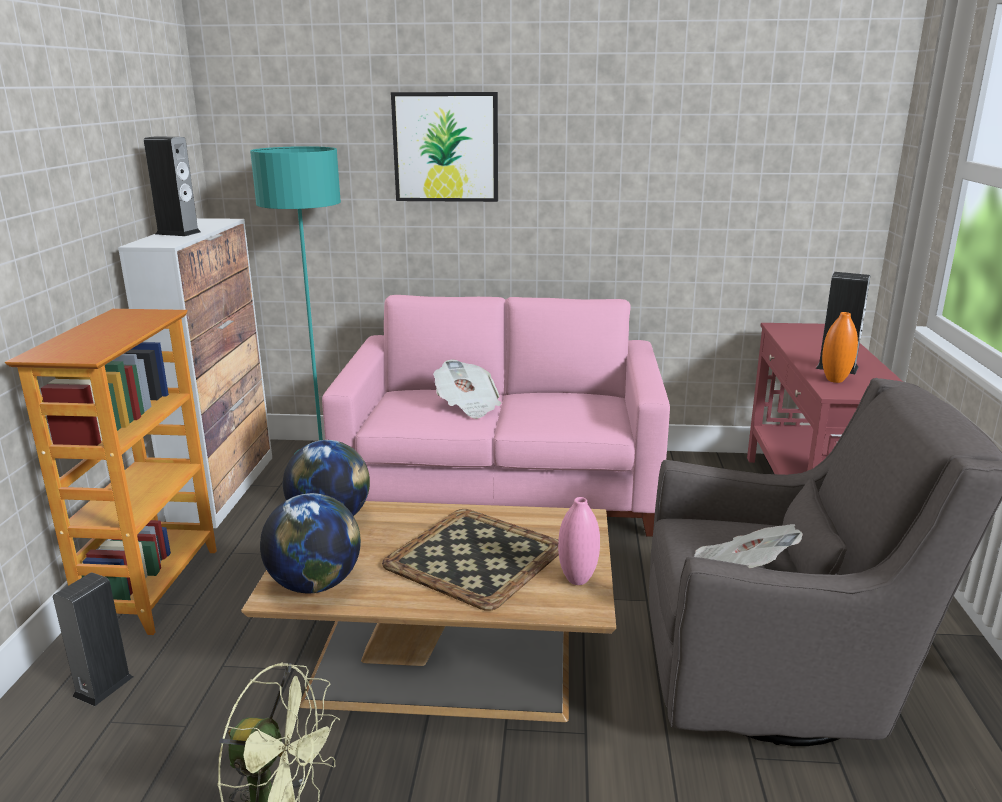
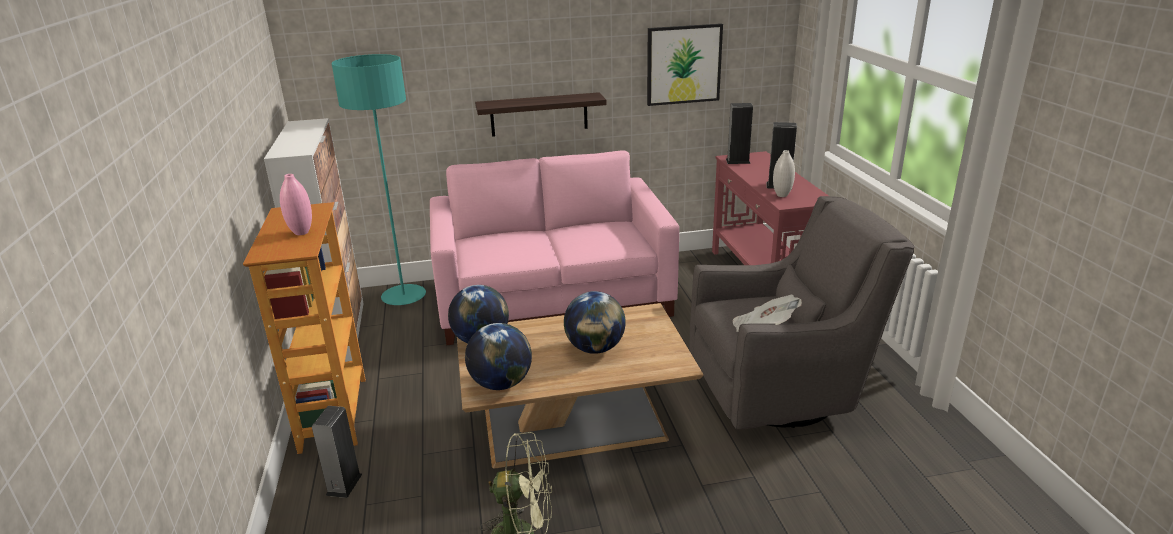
camera: 15 degrees left, 5 degrees up
(178, 233) = (294, 139): speaker -> speaker (738, 161)
(446, 147) = (480, 47): picture -> picture (683, 64)
(467, 406) = (529, 243): newspaper -> none
(475, 558) = (595, 348): tray -> globe
(516, 242) = (539, 114): none -> shelf
(577, 579) = (666, 350): pink vase -> pink vase (301, 232)
(835, 380) = (782, 195): orange vase -> white vase

